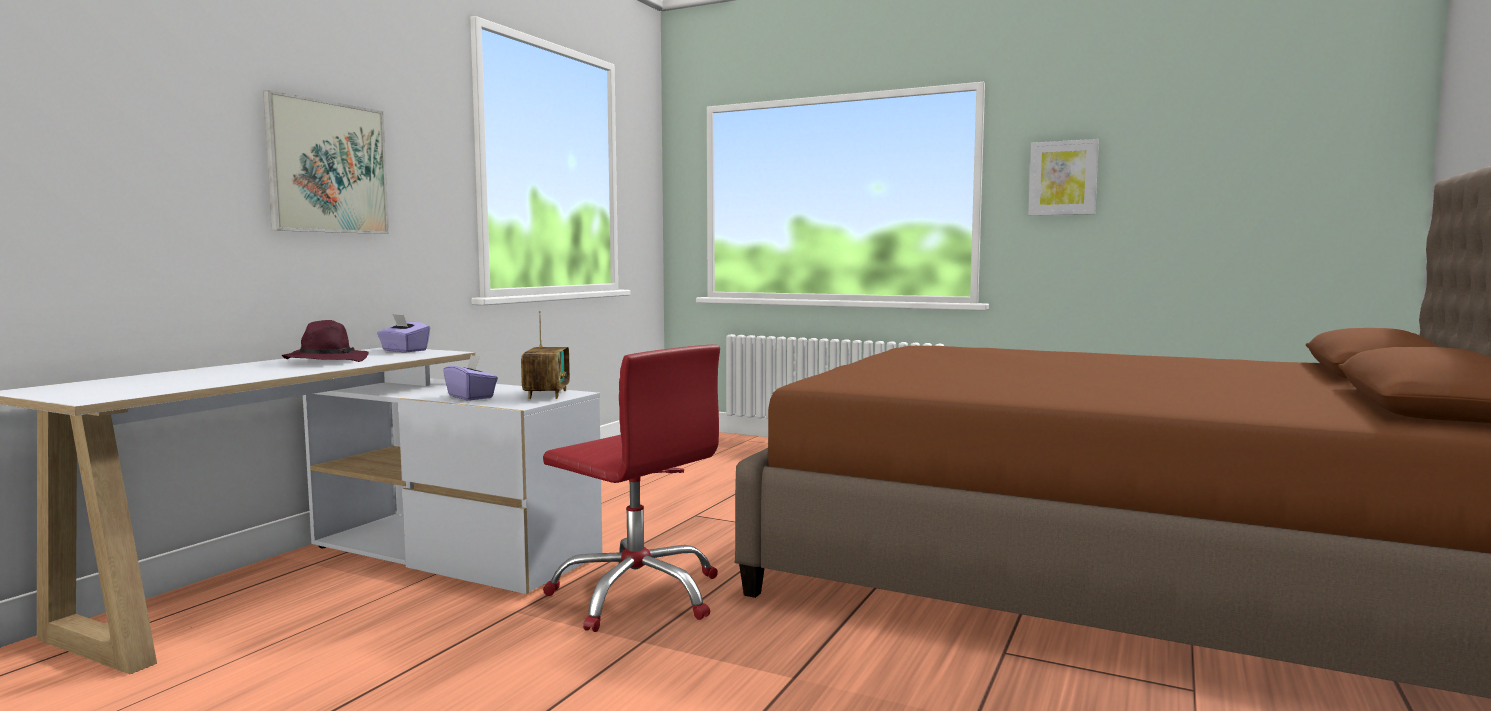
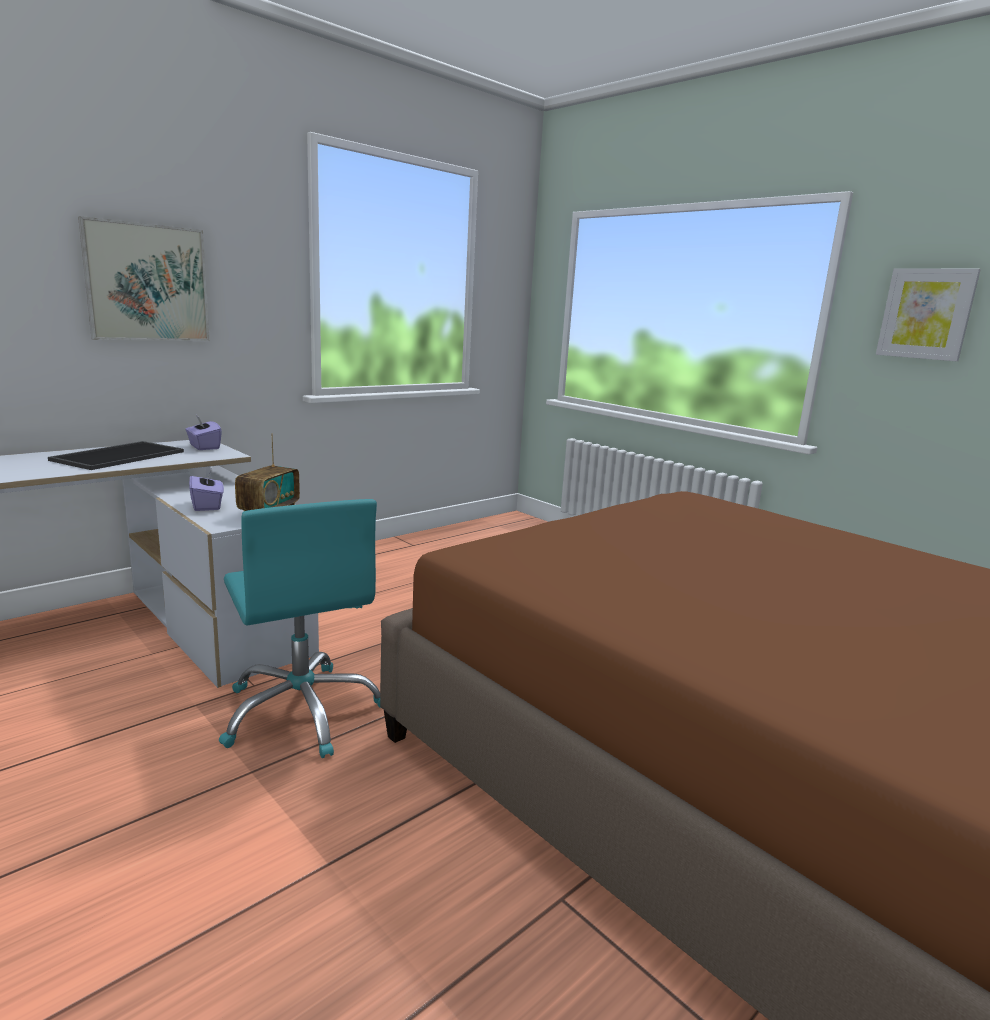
camera: 20 degrees right, 10 degrees up
(326, 361) = (119, 455): purple hat -> tray
(637, 595) = (302, 711): red office chair -> turquoise office chair

